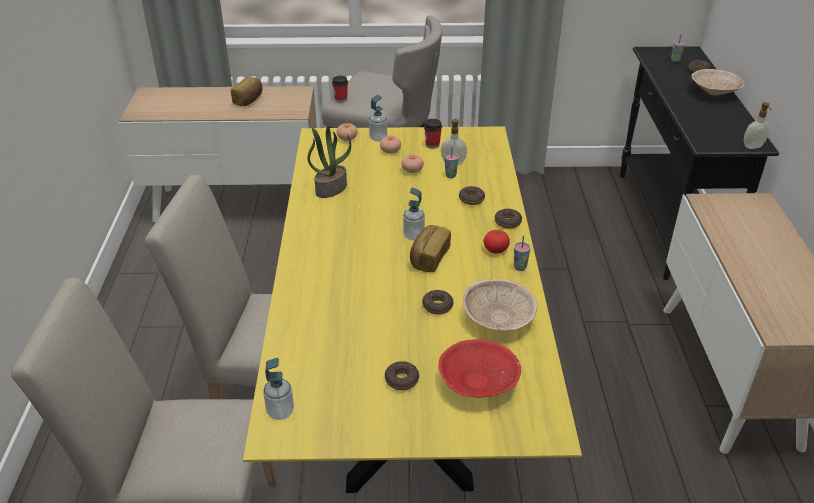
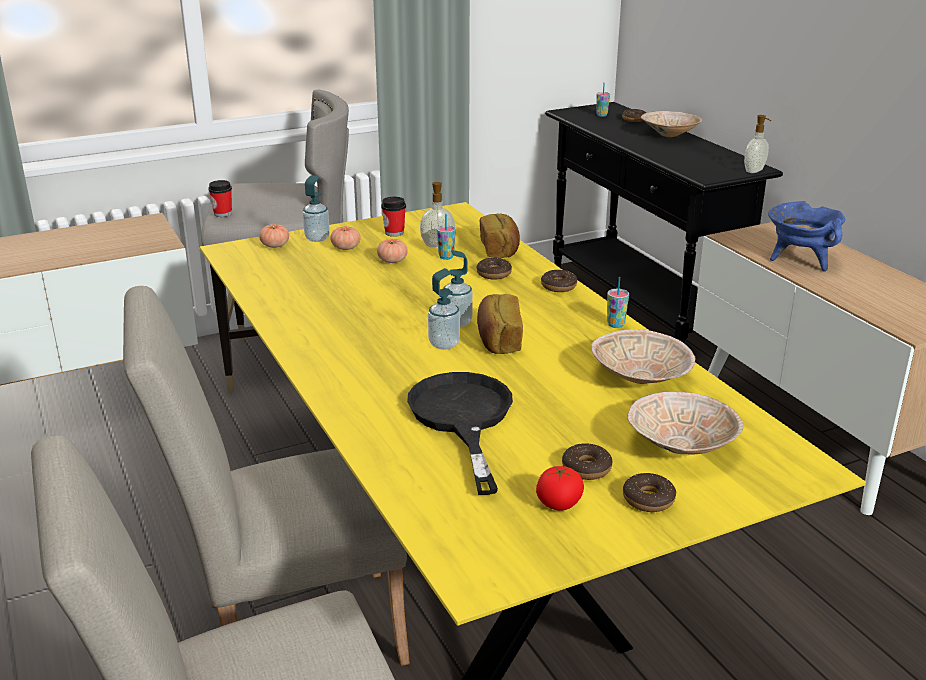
camera: 25 degrees left, 10 degrees down
(249, 100) = (78, 241): bread -> bread (500, 250)
(280, 412) = (459, 549): soap dispenser -> soap dispenser (444, 344)
(331, 188) = (301, 298): potted plant -> none
(356, 316) = (462, 419): none -> black frying pan
(437, 306) = (556, 383): donut -> donut (648, 499)
(479, 382) = (682, 445): red bowl -> beige bowl
(496, 250) = (571, 314): tomato -> tomato (559, 503)
(742, 238) = (800, 261): none -> blue cooking pot

